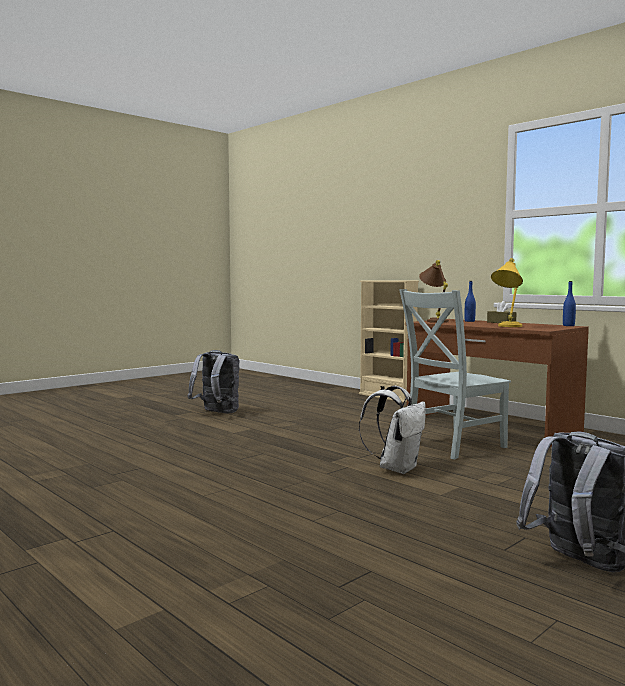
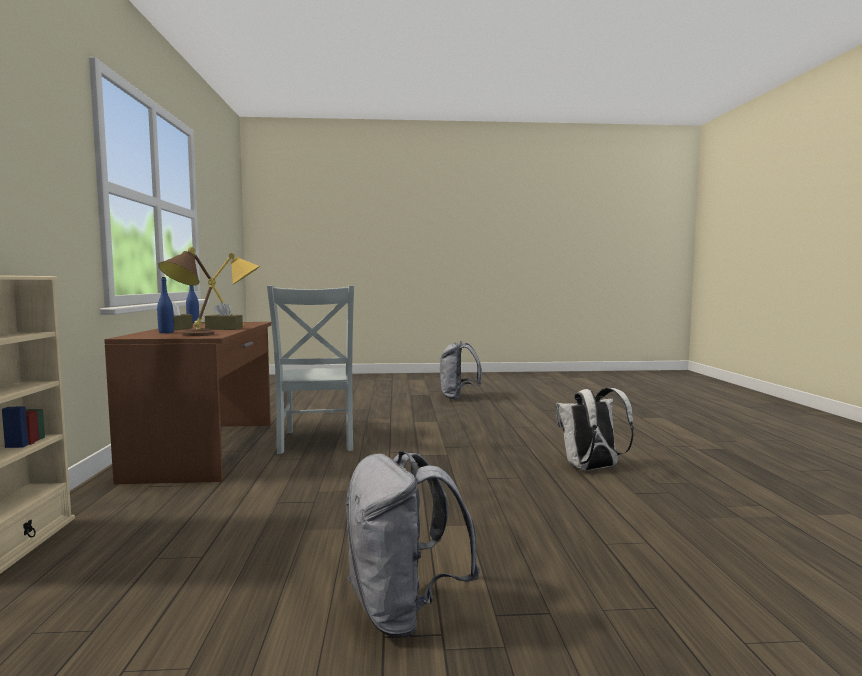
camera: 140 degrees left, 0 degrees up
(397, 468) = (414, 437): white backpack -> white backpack (591, 469)
(451, 445) = (317, 442): grey chair -> grey chair turned 75 degrees clockwise
(476, 324) = (224, 329): none -> brown tissue box

